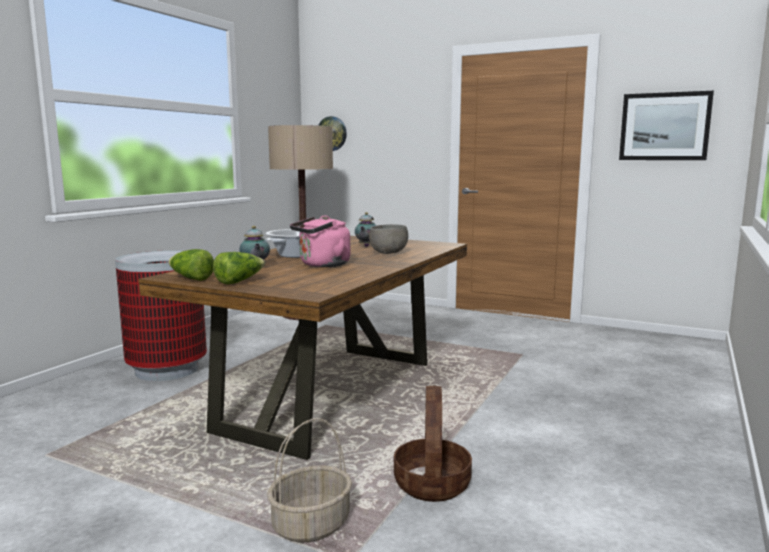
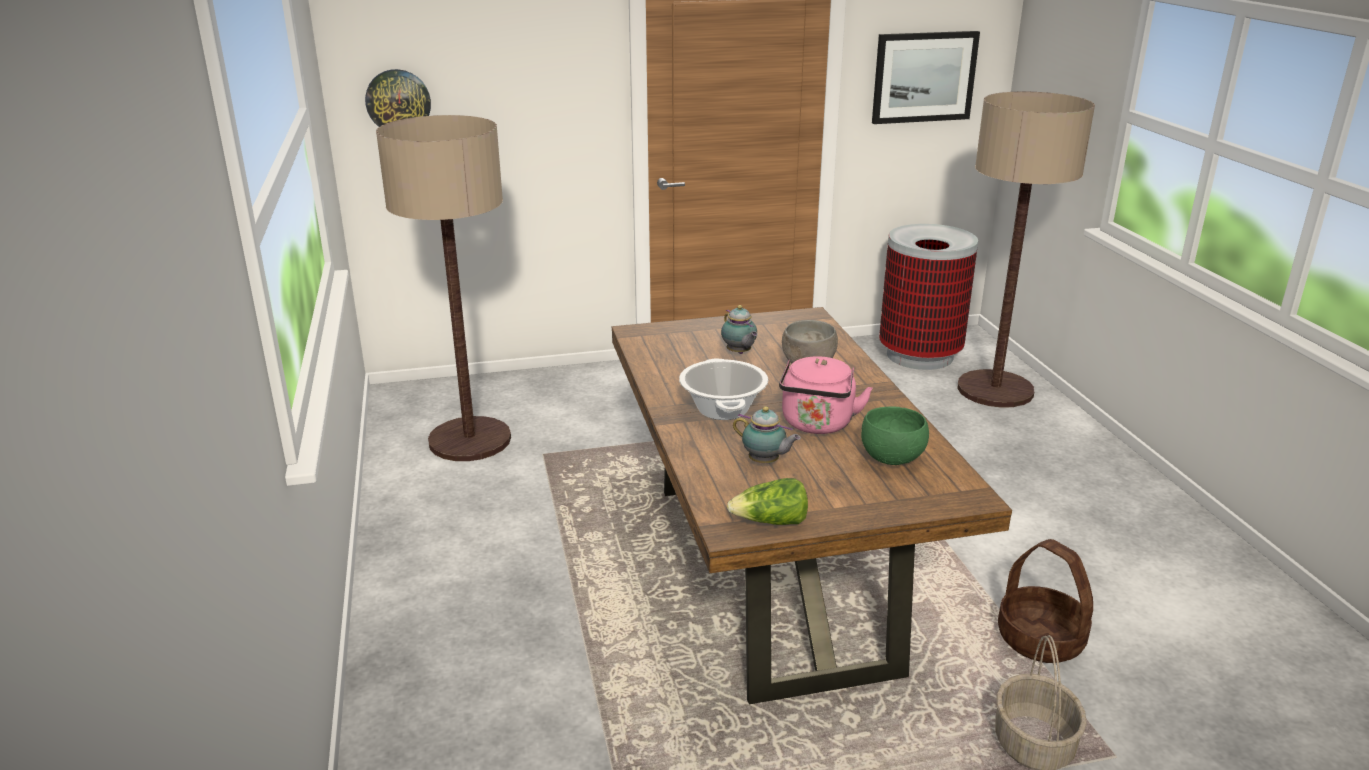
camera: 40 degrees left, 15 degrees up
(168, 369) = (486, 637): trash can -> trash can (920, 355)
(239, 281) = (837, 503): lettuce -> none
(319, 278) = (893, 459): none -> green bowl
(670, 370) = (995, 390): none -> floor lamp

